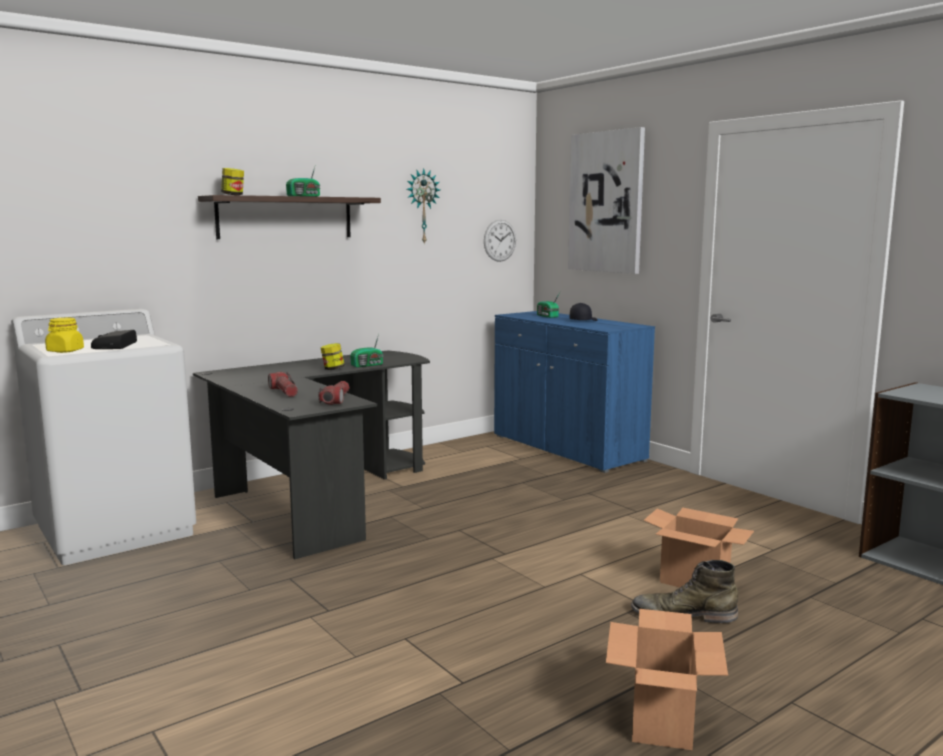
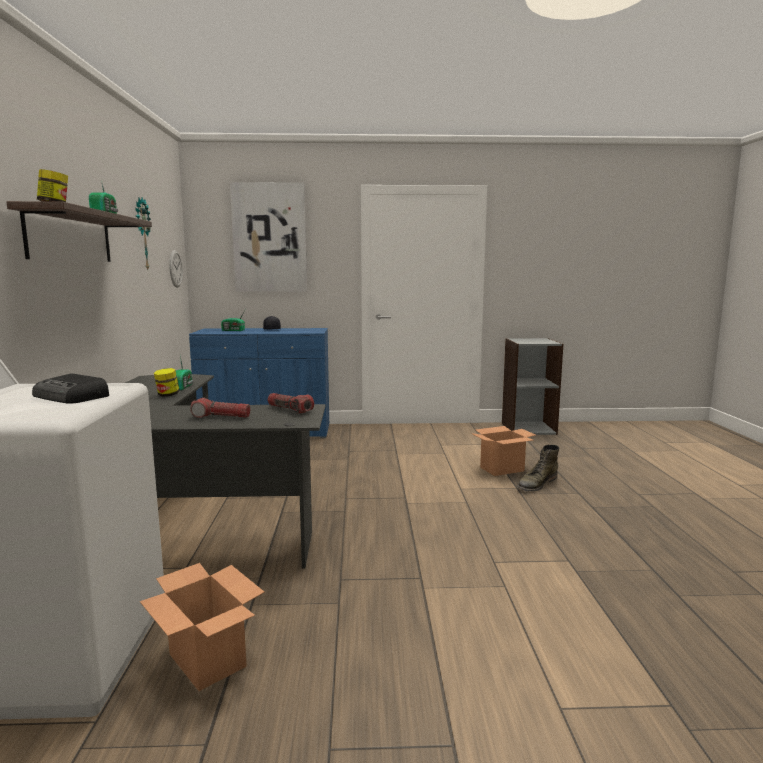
camera: 55 degrees left, 0 degrees up
(65, 351) = (45, 413): yellow jar -> none
(662, 722) = (642, 524): cardboard box -> cardboard box (208, 661)

